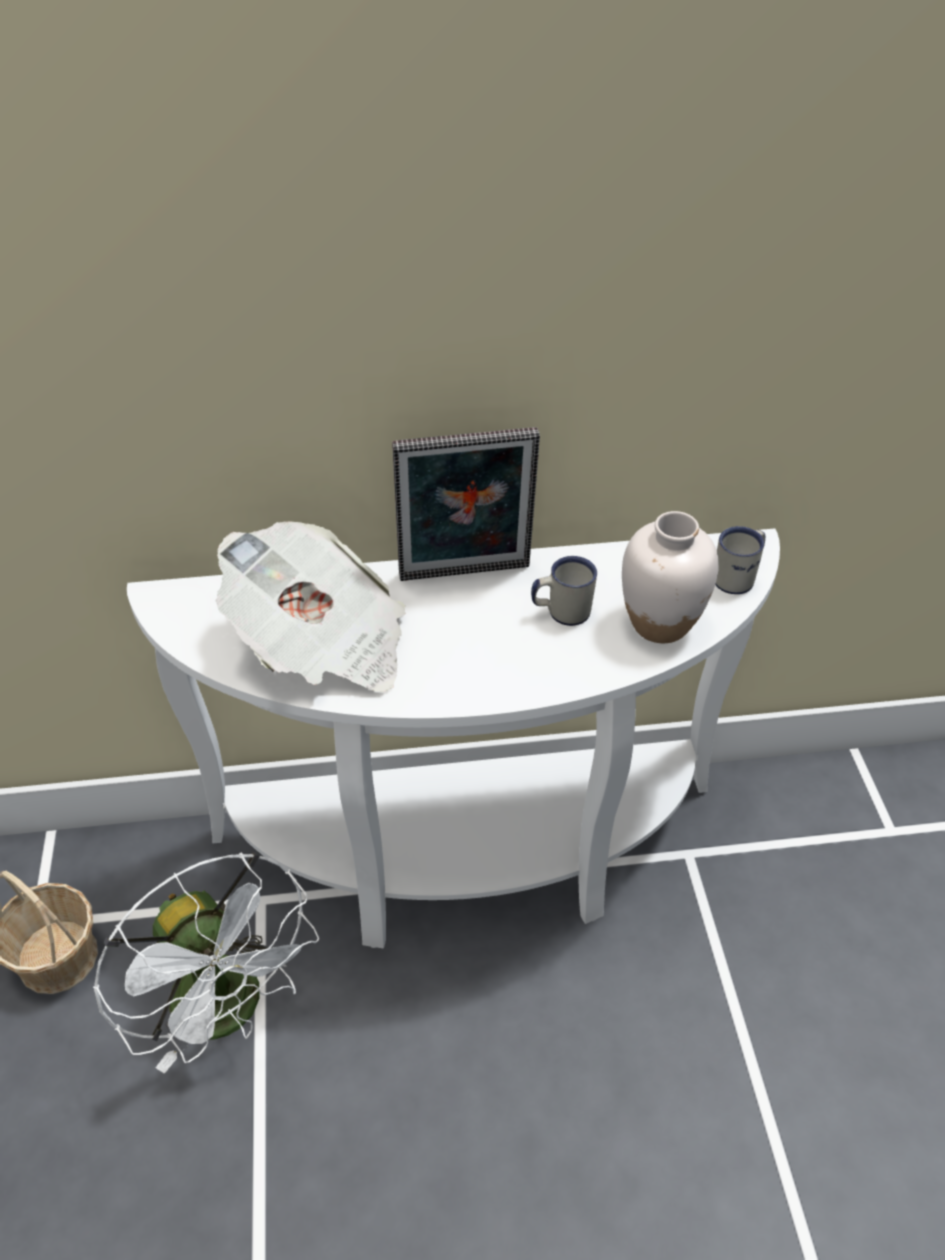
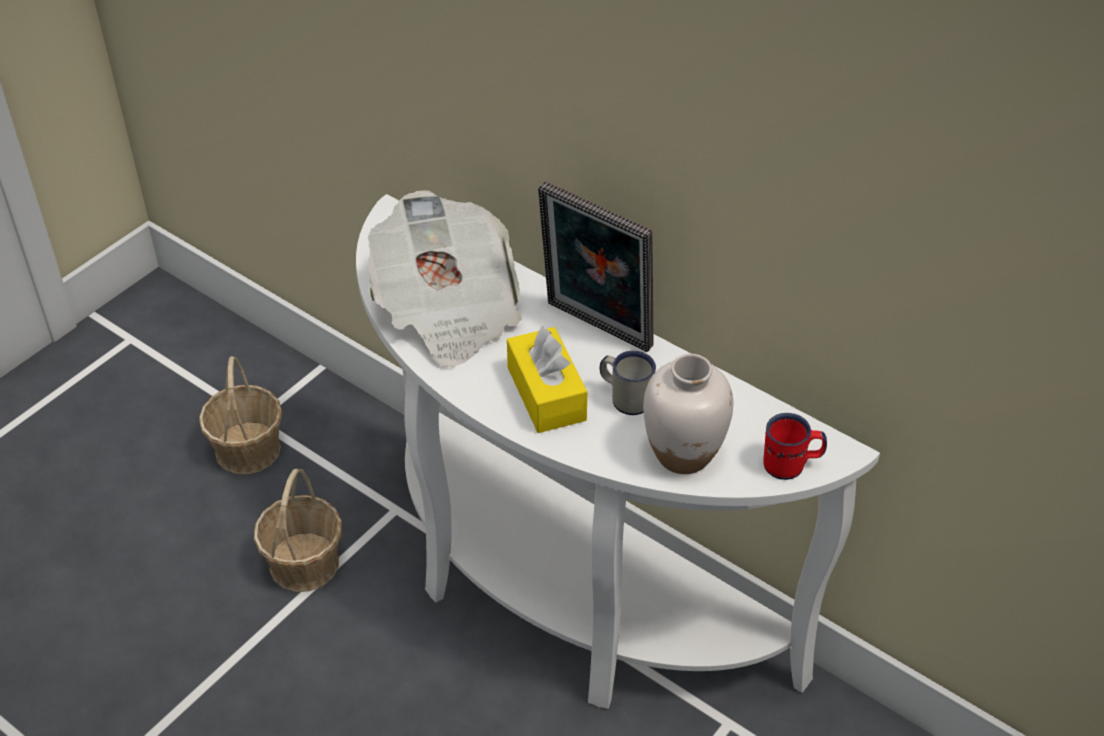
camera: 45 degrees right, 0 degrees up
(230, 1012) = (305, 563): white fan -> basket
(498, 653) = (546, 394): none -> yellow tissue box
(738, 577) = (791, 465): white mug -> red mug

